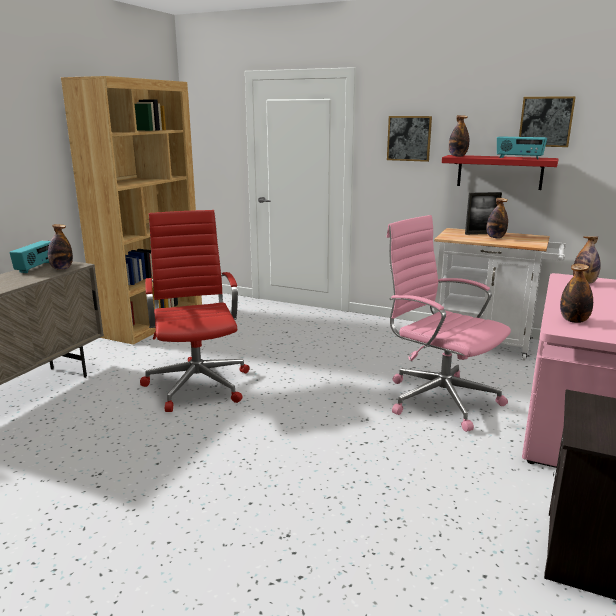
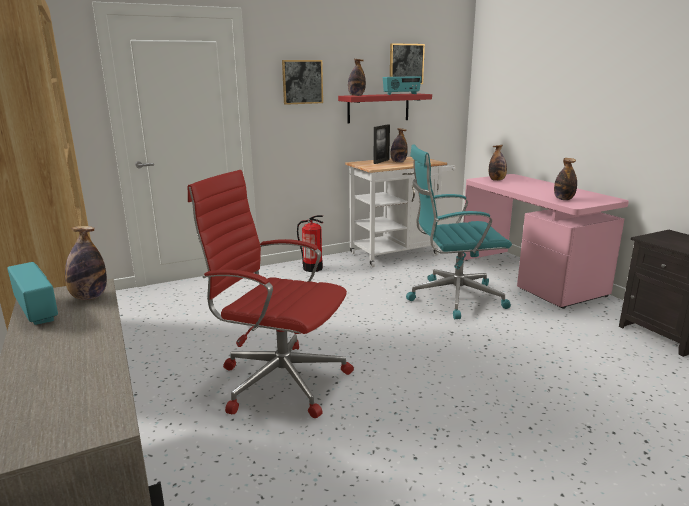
camera: 50 degrees left, 0 degrees up
(382, 327) = (312, 268): none -> fire extinguisher
(439, 398) = (453, 297): pink office chair -> turquoise office chair

